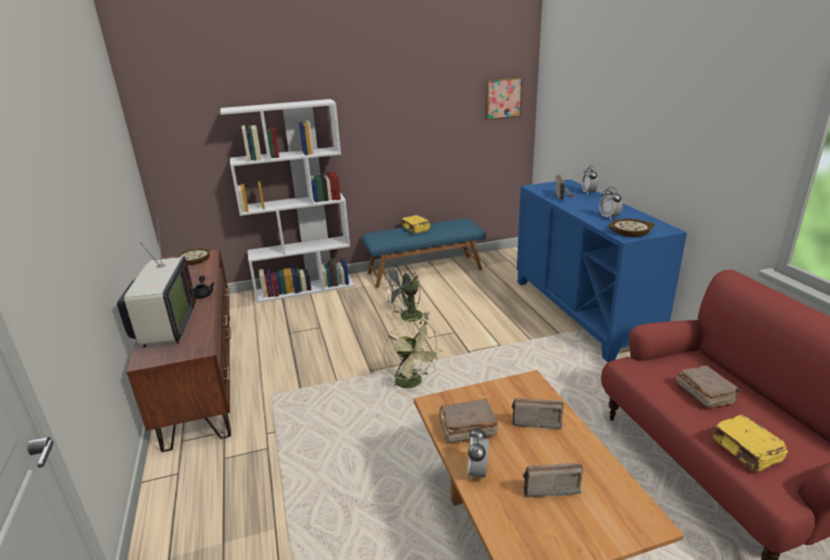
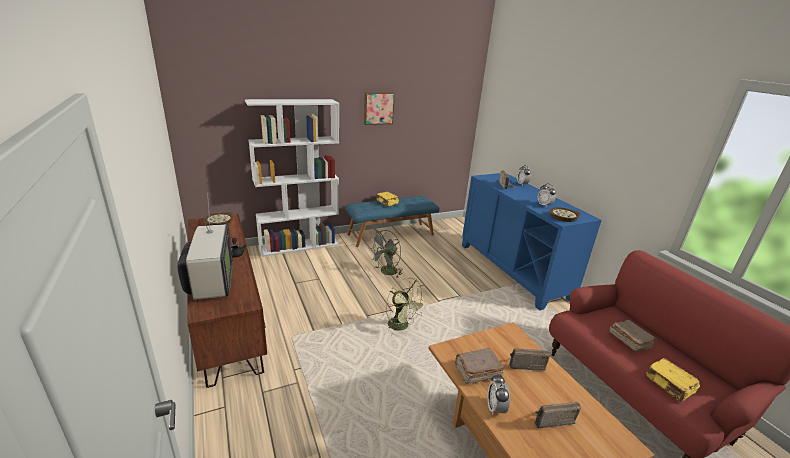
camera: 10 degrees left, 0 degrees up
(502, 98) = (455, 108): picture -> picture (378, 108)

